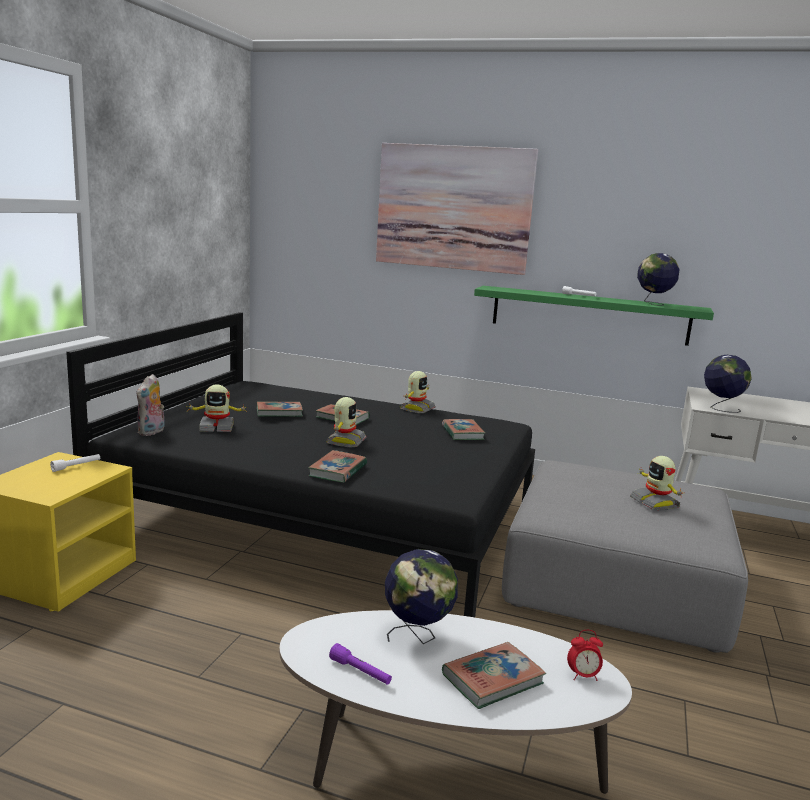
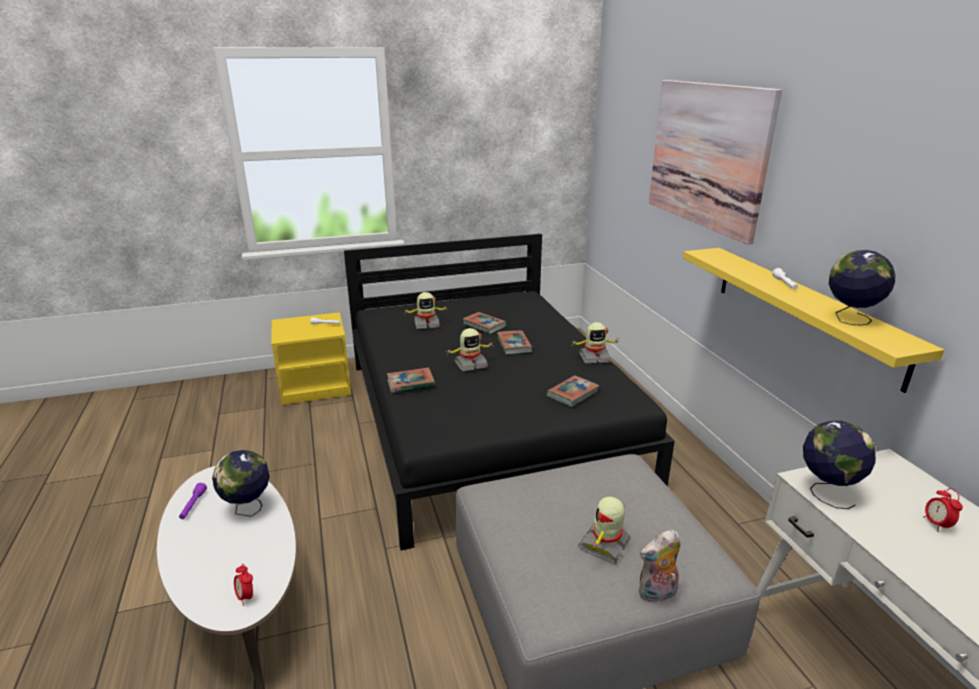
camera: 55 degrees right, 10 degrees up
(152, 432) = (390, 315): plush toy -> plush toy (657, 594)
(217, 428) = (426, 324): toy robot -> toy robot turned 60 degrees counterclockwise
(492, 679) = (215, 557): book -> none
(589, 315) = (803, 311): green shelf -> yellow shelf
(766, 405) = (936, 524): none -> alarm clock

